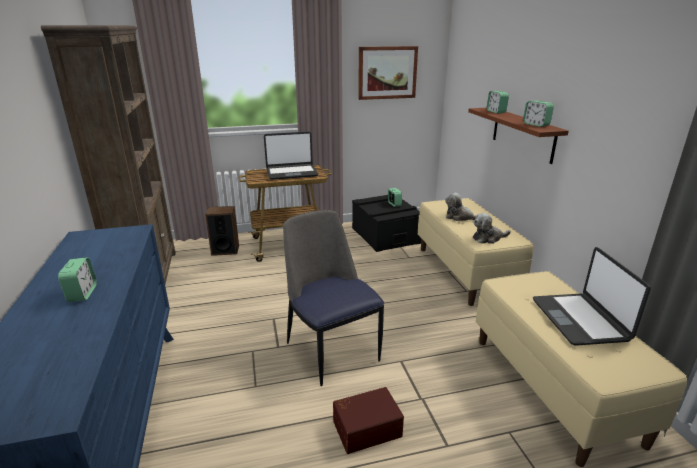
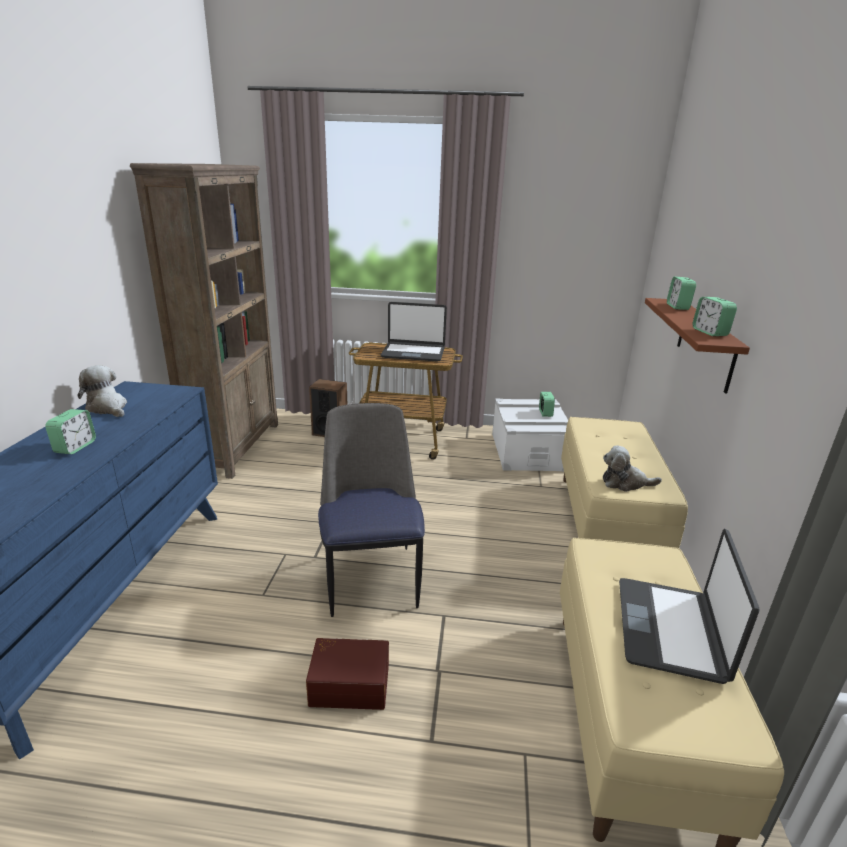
camera: 20 degrees right, 0 degrees up
(385, 235) = (528, 451): black storage box -> white storage box
(387, 73) = (564, 239): picture -> none
(460, 217) = (607, 446): plush toy -> plush toy (108, 408)

